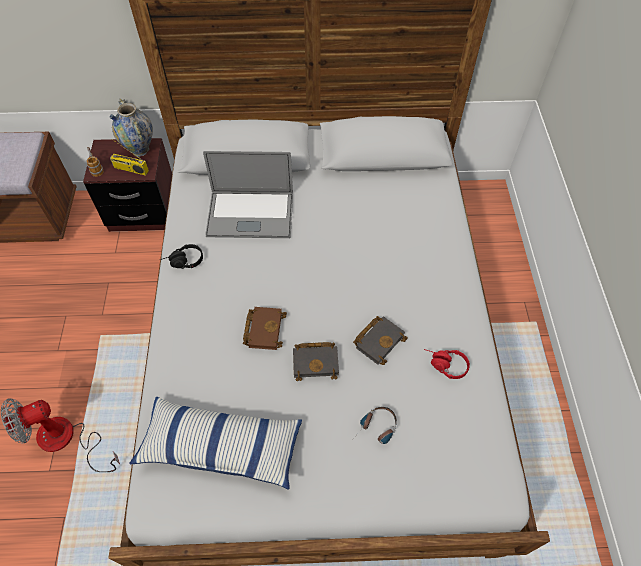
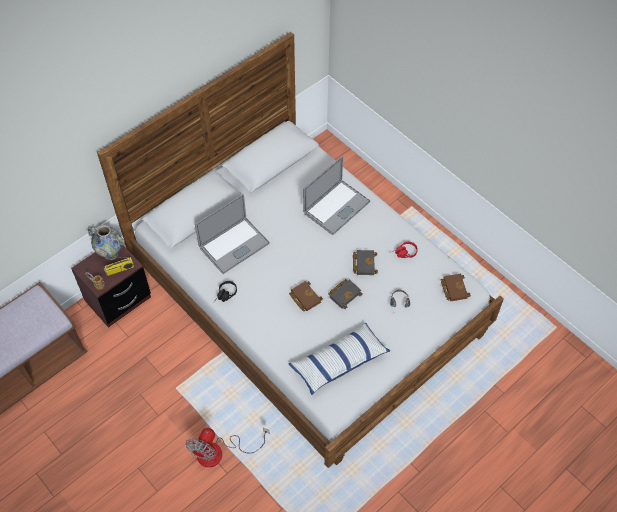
camera: 40 degrees left, 0 degrees up
(409, 249) = (336, 207): none -> laptop
(474, 467) = (453, 288): none -> brown book

